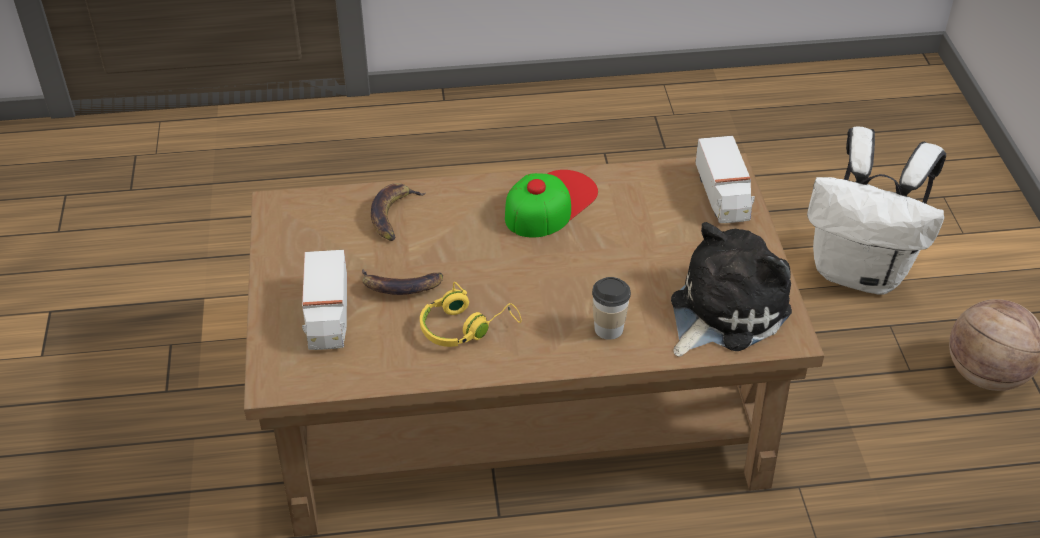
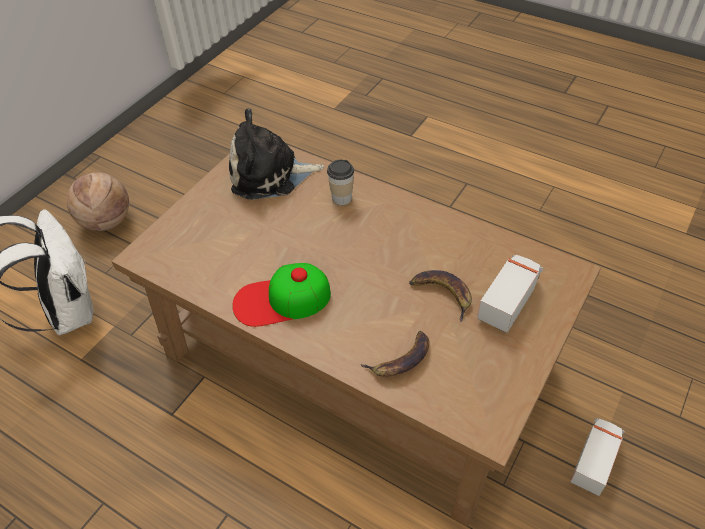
camera: 140 degrees left, 5 degrees up
(466, 327) = (423, 243): yellow headphones -> none
(722, 195) = (171, 238): toy truck -> toy truck (594, 460)

